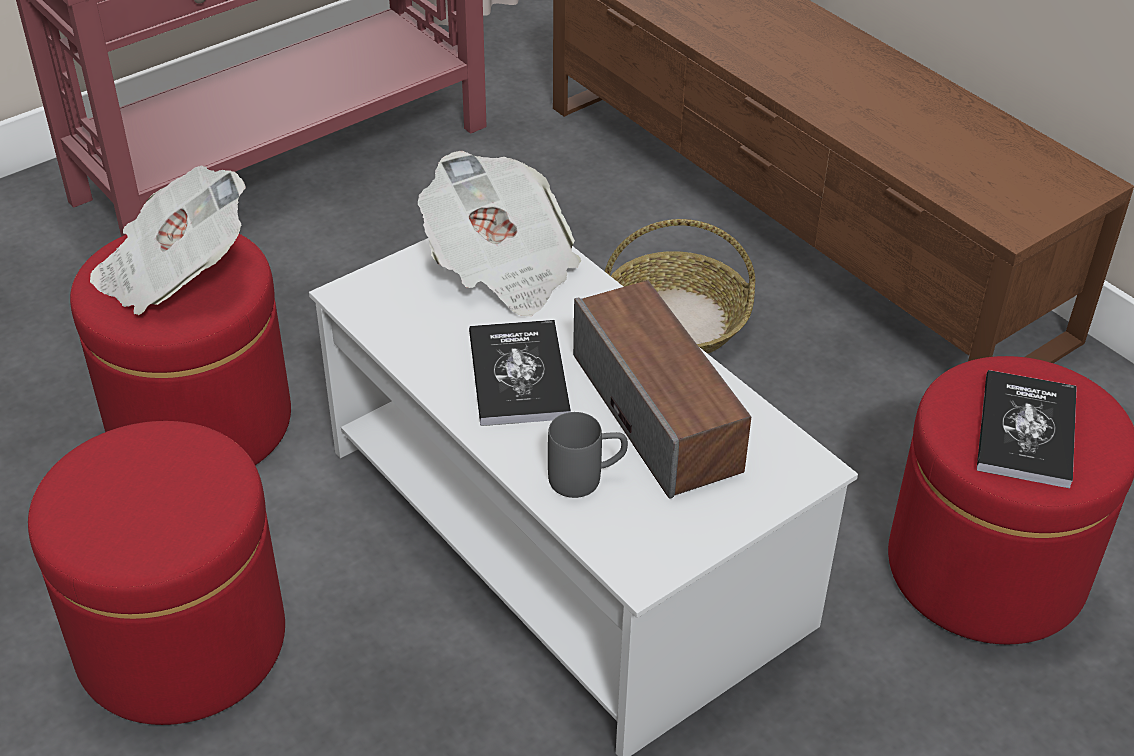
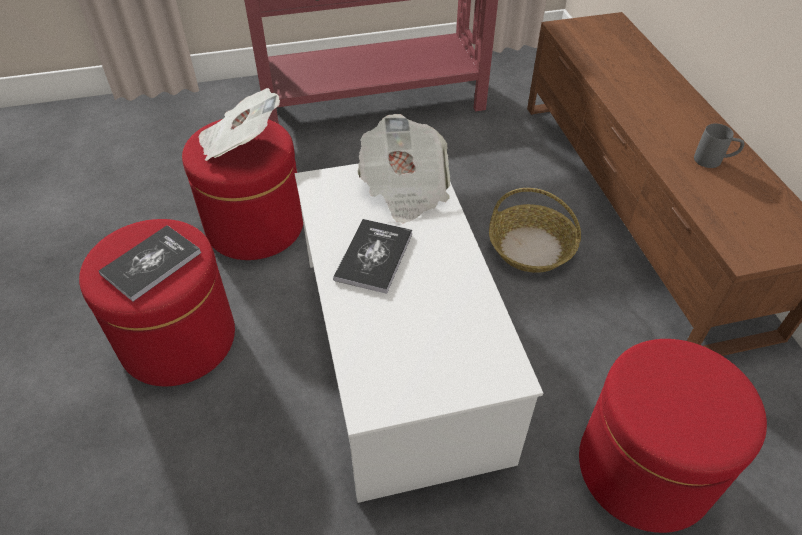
camera: 25 degrees right, 5 degrees up
(587, 478) = (373, 334): grey mug -> grey mug (714, 161)
(657, 412) = (440, 307): speaker -> none
(1026, 431) = (682, 402): book -> book (151, 263)

